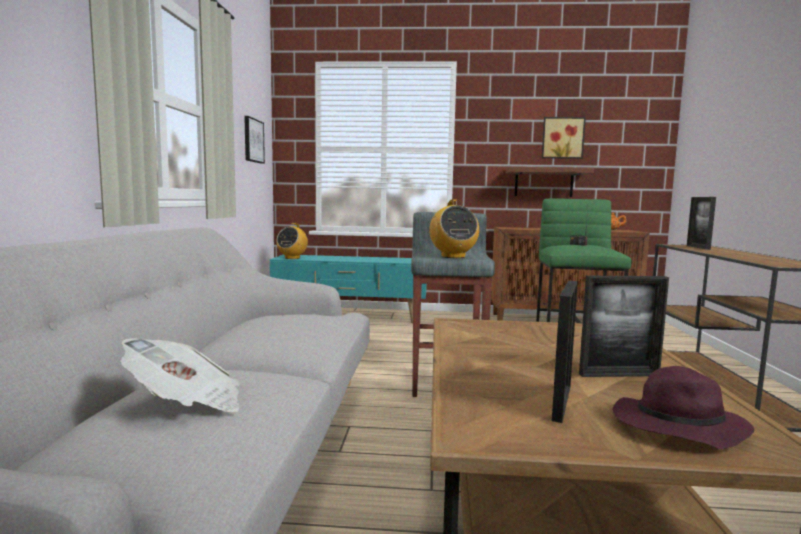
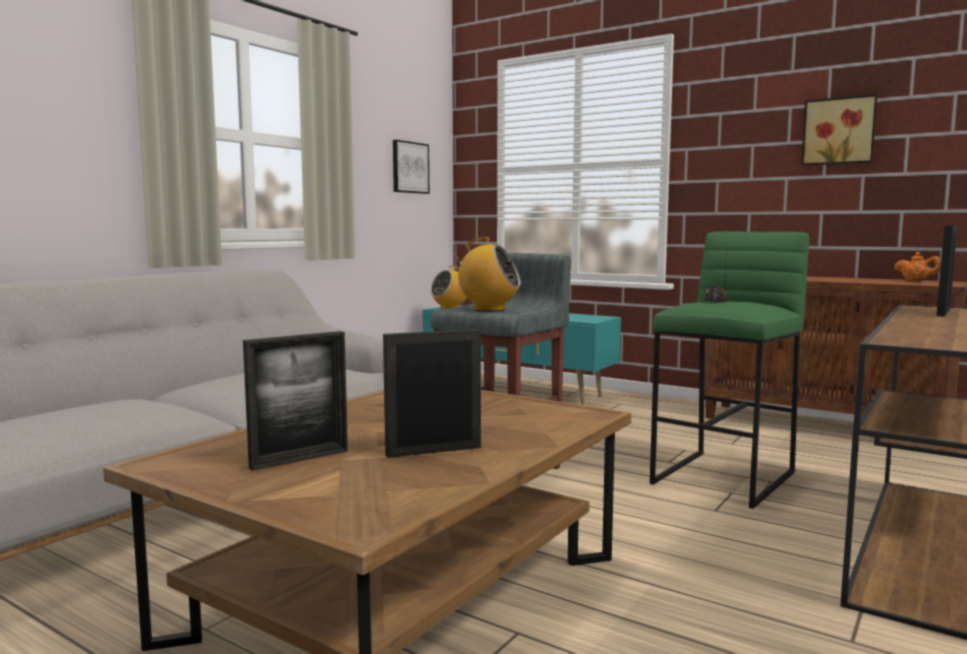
camera: 30 degrees right, 0 degrees up
(187, 403) = (73, 417): newspaper -> none
(453, 256) = (488, 309): radio -> radio turned 90 degrees counterclockwise
(543, 183) = (807, 204): brown shelf -> none
(619, 375) = (433, 451): picture frame -> picture frame turned 135 degrees clockwise
(676, 427) = (335, 493): purple hat -> none

